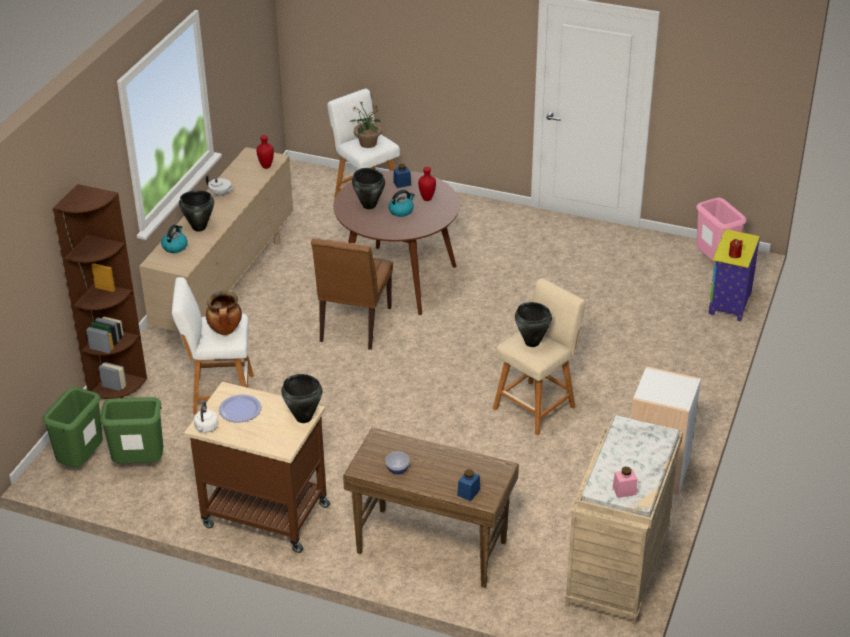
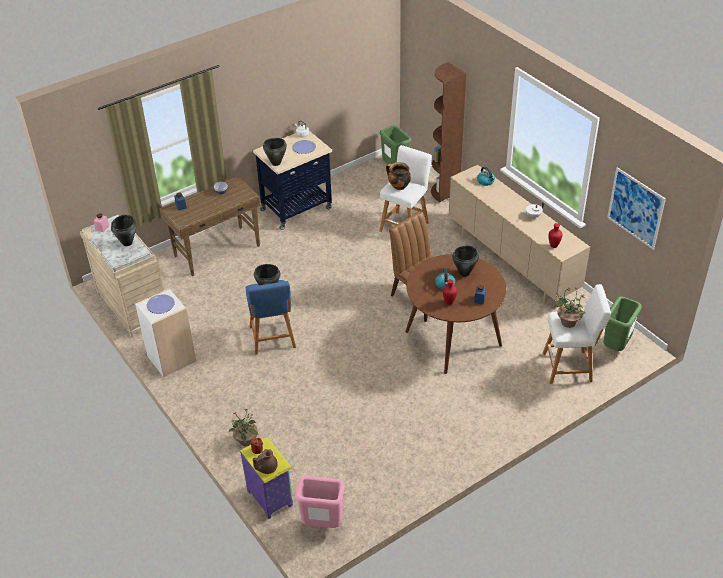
camera: 125 degrees right, 5 degrees up
(140, 464) = (375, 184): green trash can -> green trash can (616, 346)
(199, 227) = (499, 196): black cooking pot -> black cooking pot (127, 243)
(241, 54) = (635, 208): none -> picture
(265, 516) = (296, 209): brown cart -> blue cart
(536, 406) = (273, 339): beige stool -> blue stool
(665, 389) = (160, 305): none -> plate
(690, 351) = (246, 441): none -> potted plant
(745, 240) = (266, 468): none -> brown teapot

